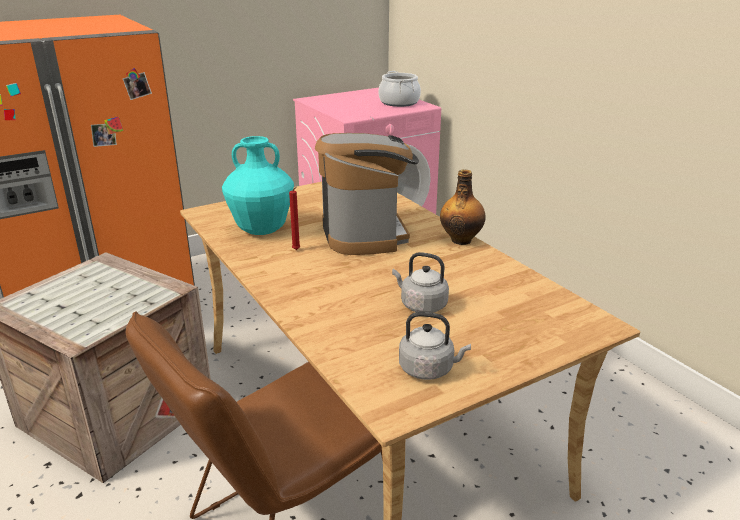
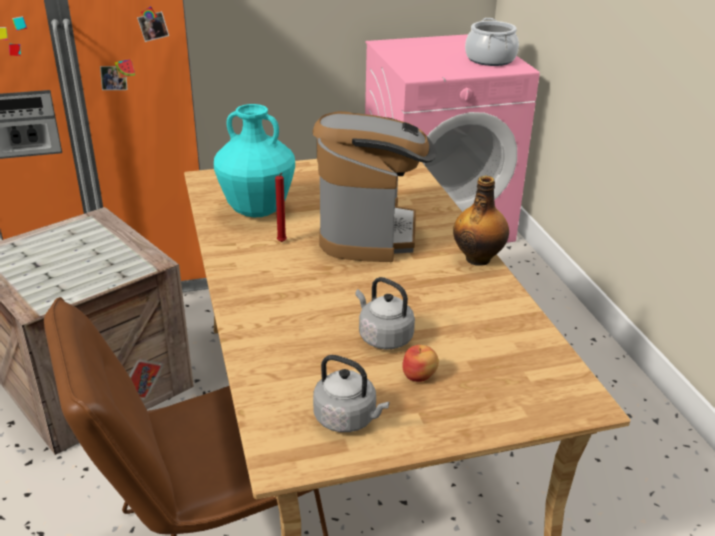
camera: 15 degrees right, 5 degrees up
(467, 328) = (419, 376): none -> apple

